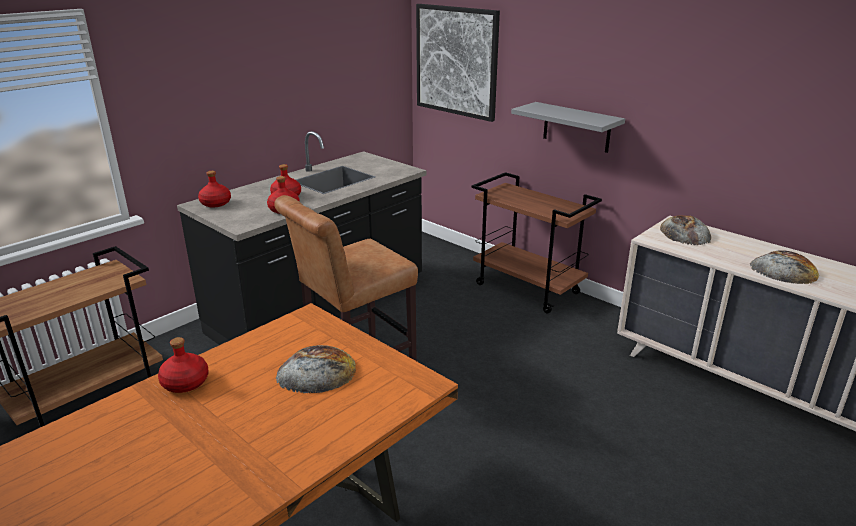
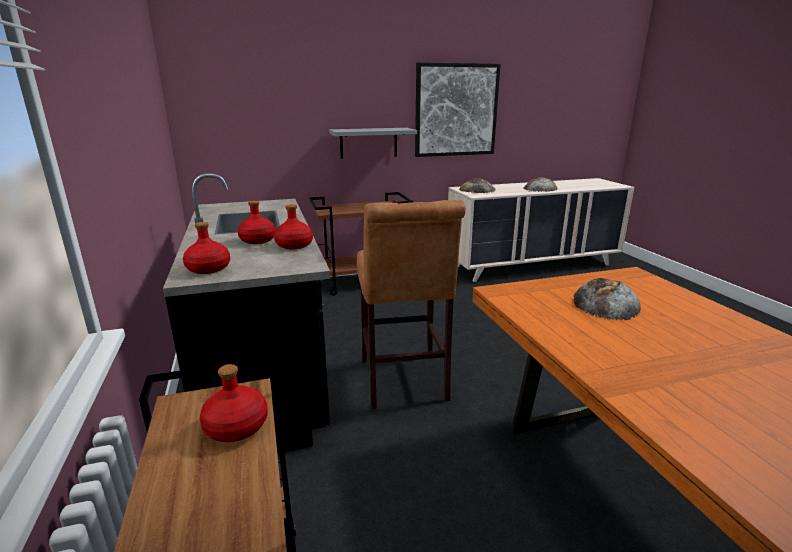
camera: 60 degrees left, 5 degrees down
(185, 382) = (606, 362): red bottle -> red bottle (236, 426)
(456, 61) = (233, 106): picture -> picture (456, 110)

